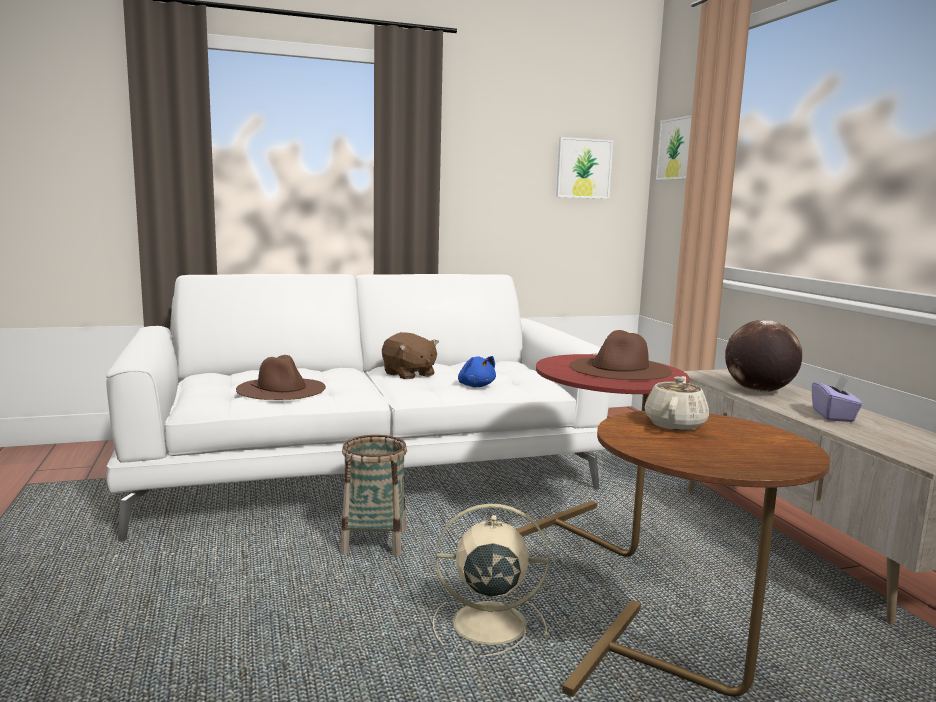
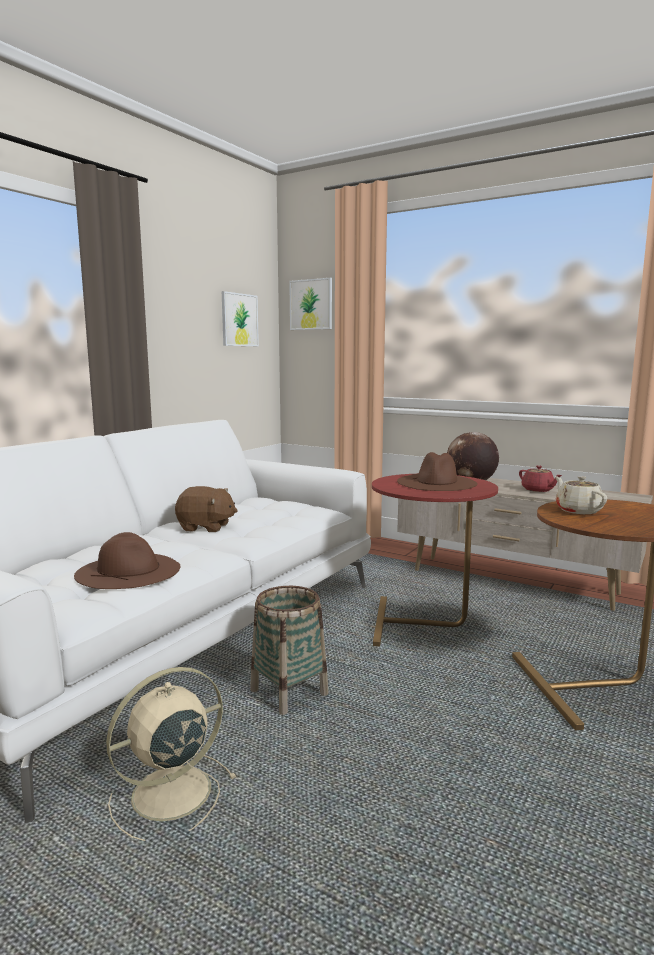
camera: 40 degrees left, 0 degrees up
(475, 386) = (280, 523): blue plush toy -> none
(485, 623) = (465, 712): beige fan -> beige fan (168, 794)
(833, 416) = (538, 490): purple tissue box -> red teapot

